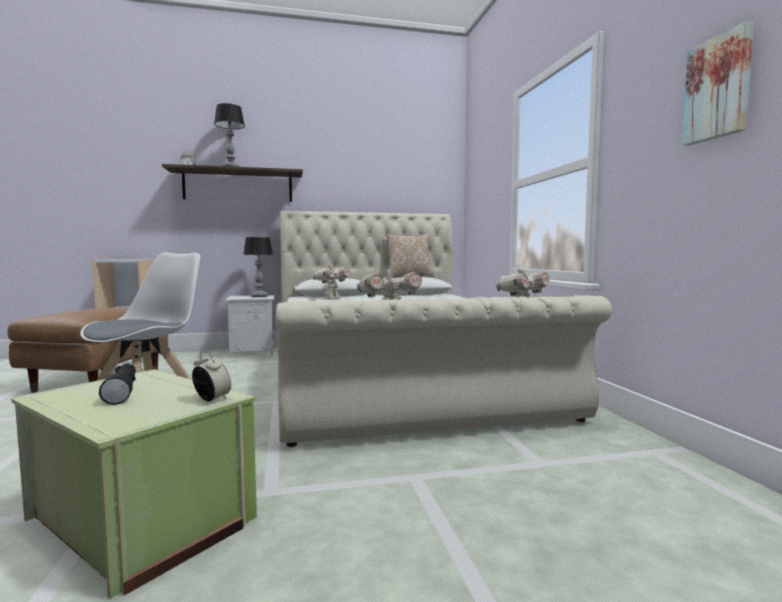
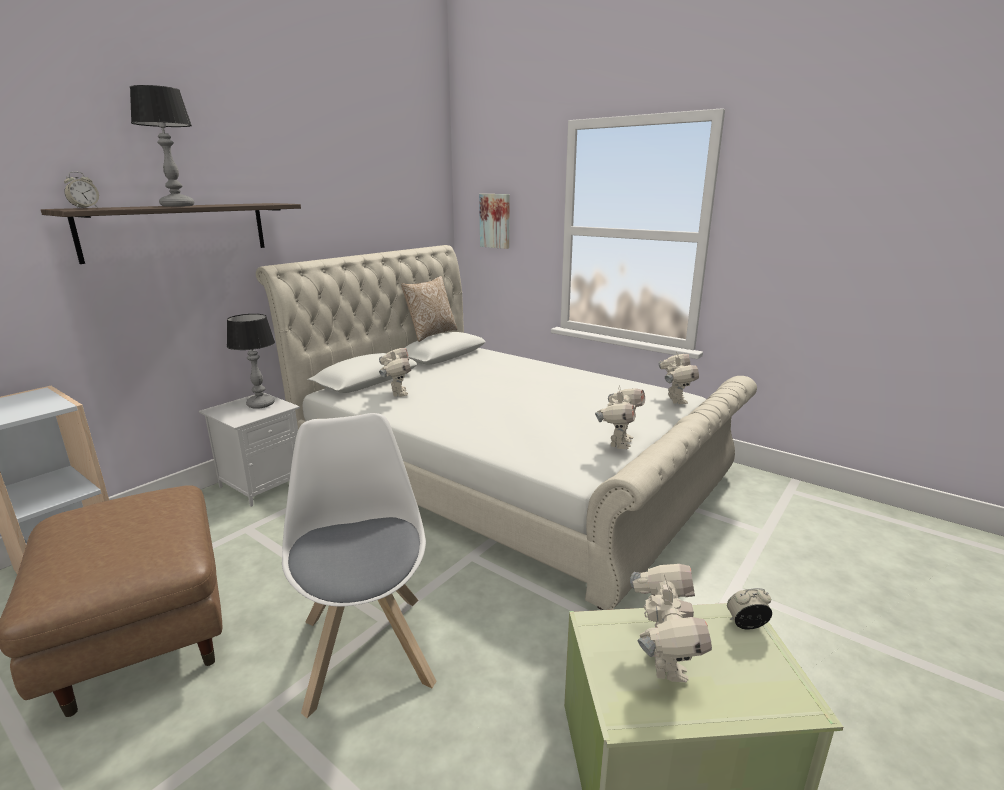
camera: 40 degrees left, 15 degrees up
(122, 392) = (662, 662): black flashlight -> toy robot
(719, 88) = (861, 219): picture -> picture (495, 221)

